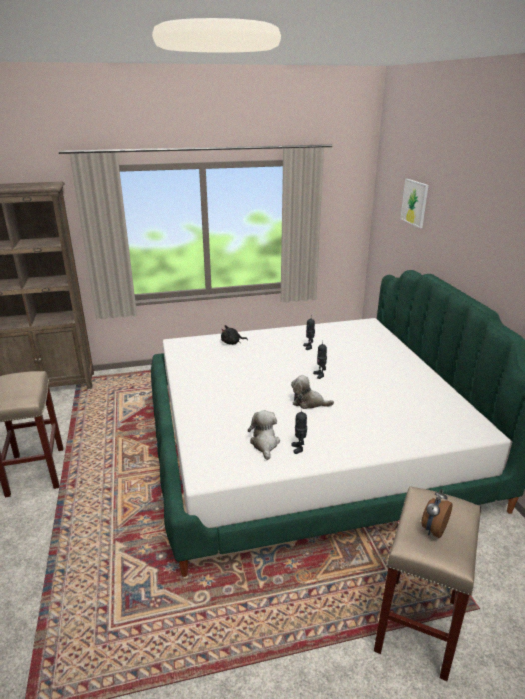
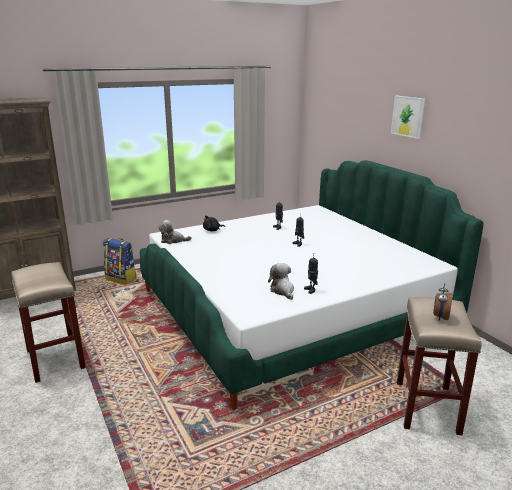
camera: 15 degrees left, 5 degrees down
(143, 380) = (121, 279): none -> backpack
(308, 402) = (300, 262): plush toy -> plush toy (173, 240)
(414, 202) = (344, 108): picture -> picture (408, 116)

